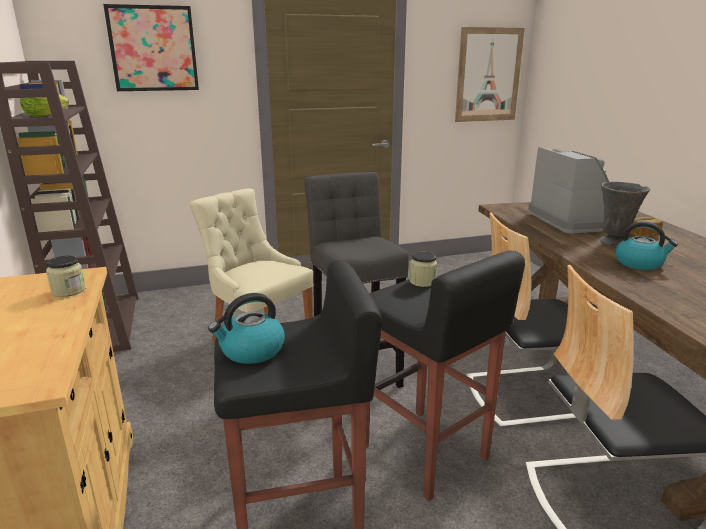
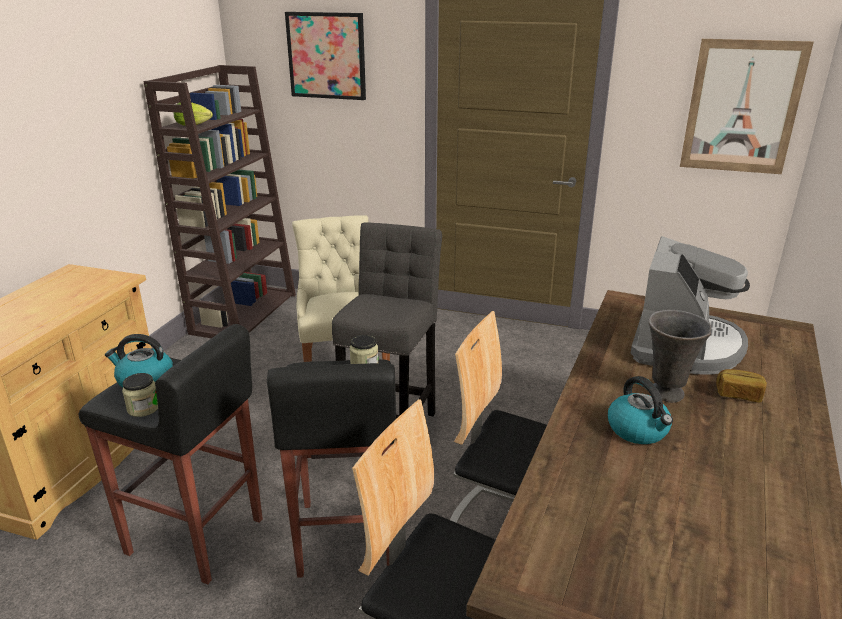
camera: 35 degrees right, 5 degrees up
(68, 291) = (94, 290): jar -> jar (143, 408)

